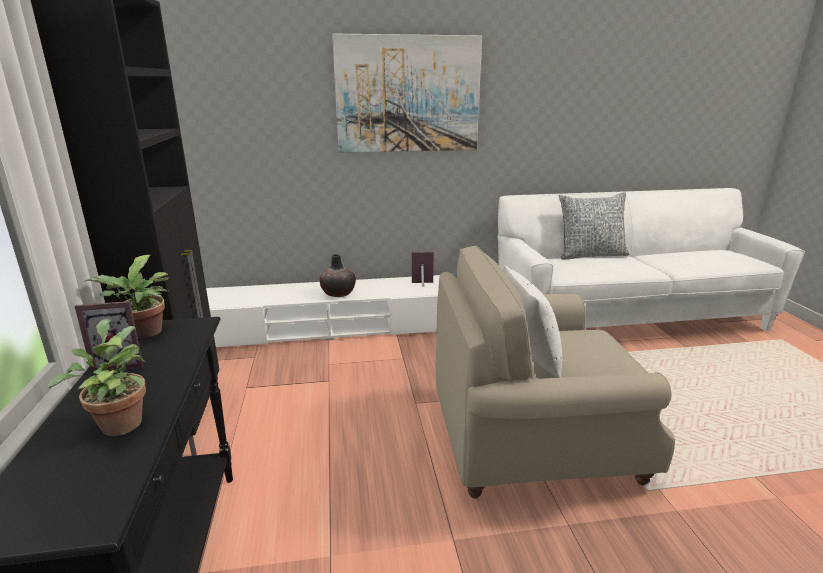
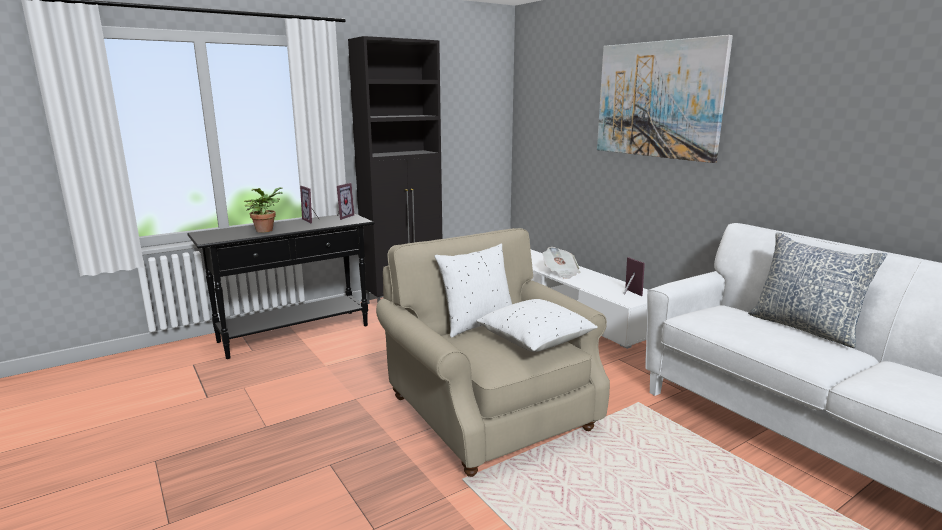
camera: 65 degrees right, 5 degrees down
(144, 334) = (342, 217): potted plant -> picture frame
(338, 293) = (560, 273): vase -> newspaper
(585, 340) = (535, 341): none -> white pillow

